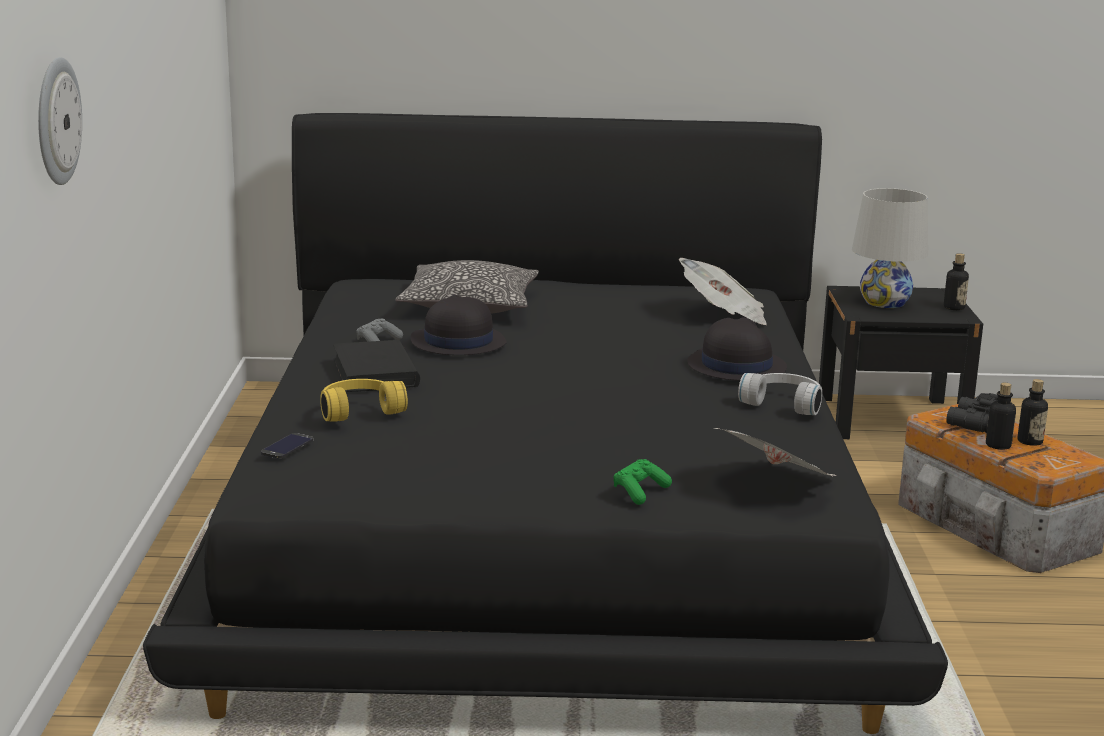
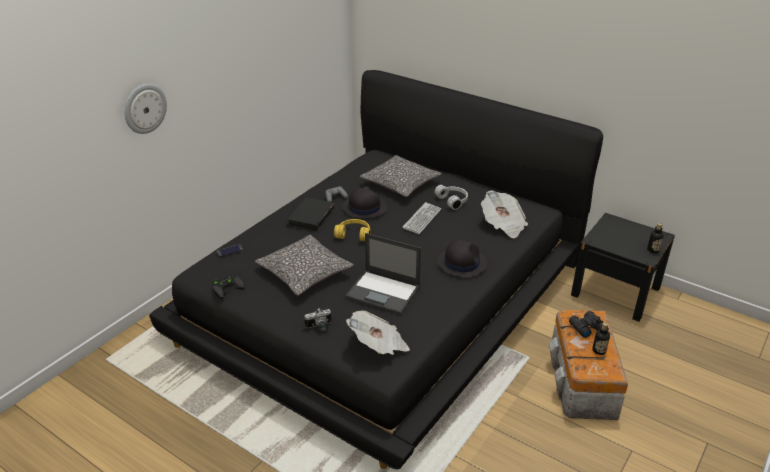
camera: 35 degrees right, 15 degrees up
(359, 410) = (275, 239): yellow headphones -> yellow headphones (354, 234)
(369, 492) = (227, 287): none -> black game controller
(490, 439) = (305, 273): none -> pillow
(582, 336) = (422, 219): none -> keyboard
(640, 492) = (319, 327): green game controller -> camera
(674, 425) = (384, 292): none -> laptop
(784, 403) = (451, 295): white headphones -> white headphones (453, 200)
(884, 302) = (618, 234): white table lamp -> none
(998, 445) = (578, 347): bottle -> none

